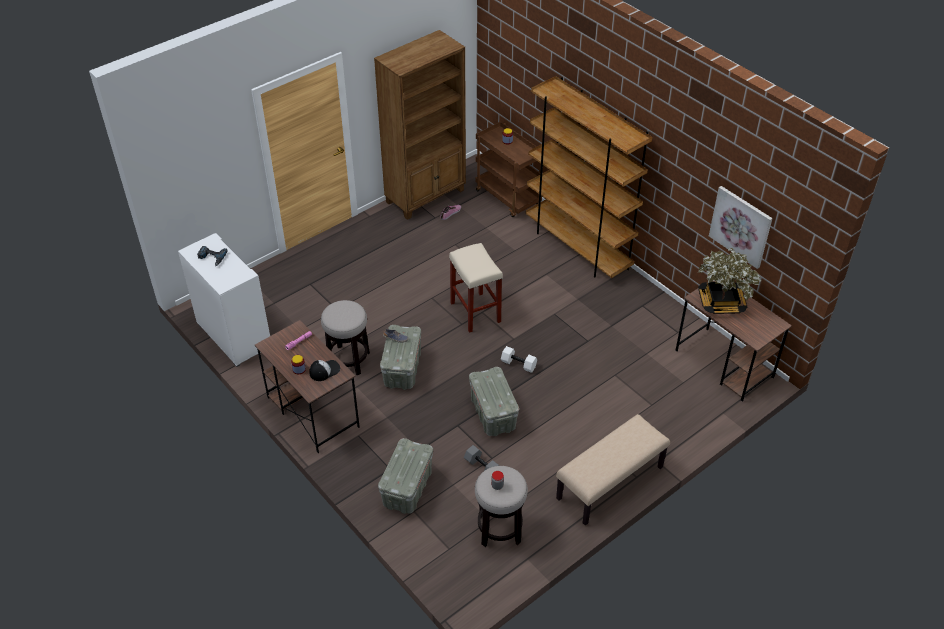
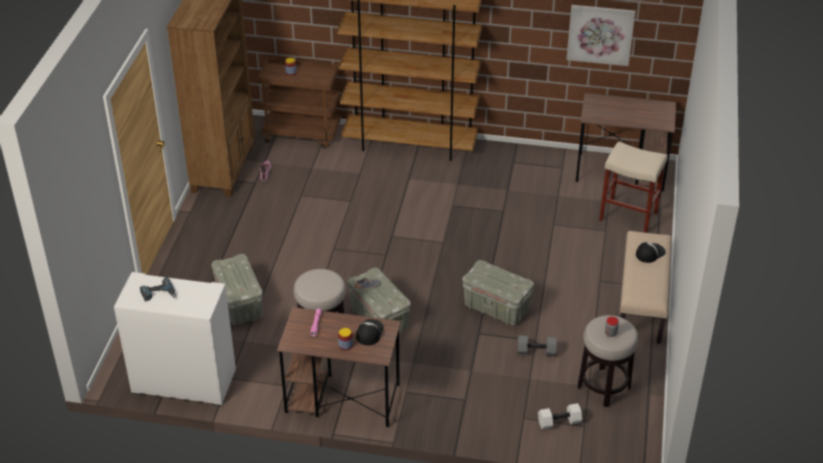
camera: 40 degrees left, 5 degrees down
(407, 489) = (498, 405): grey storage box -> grey storage box (240, 305)
(474, 312) = (385, 239): beige stool -> beige stool (627, 216)
(518, 364) = (470, 259): white dumbbell -> white dumbbell (559, 423)
(629, 443) = (650, 253): none -> cap
(721, 302) = (611, 111): potted plant -> none

